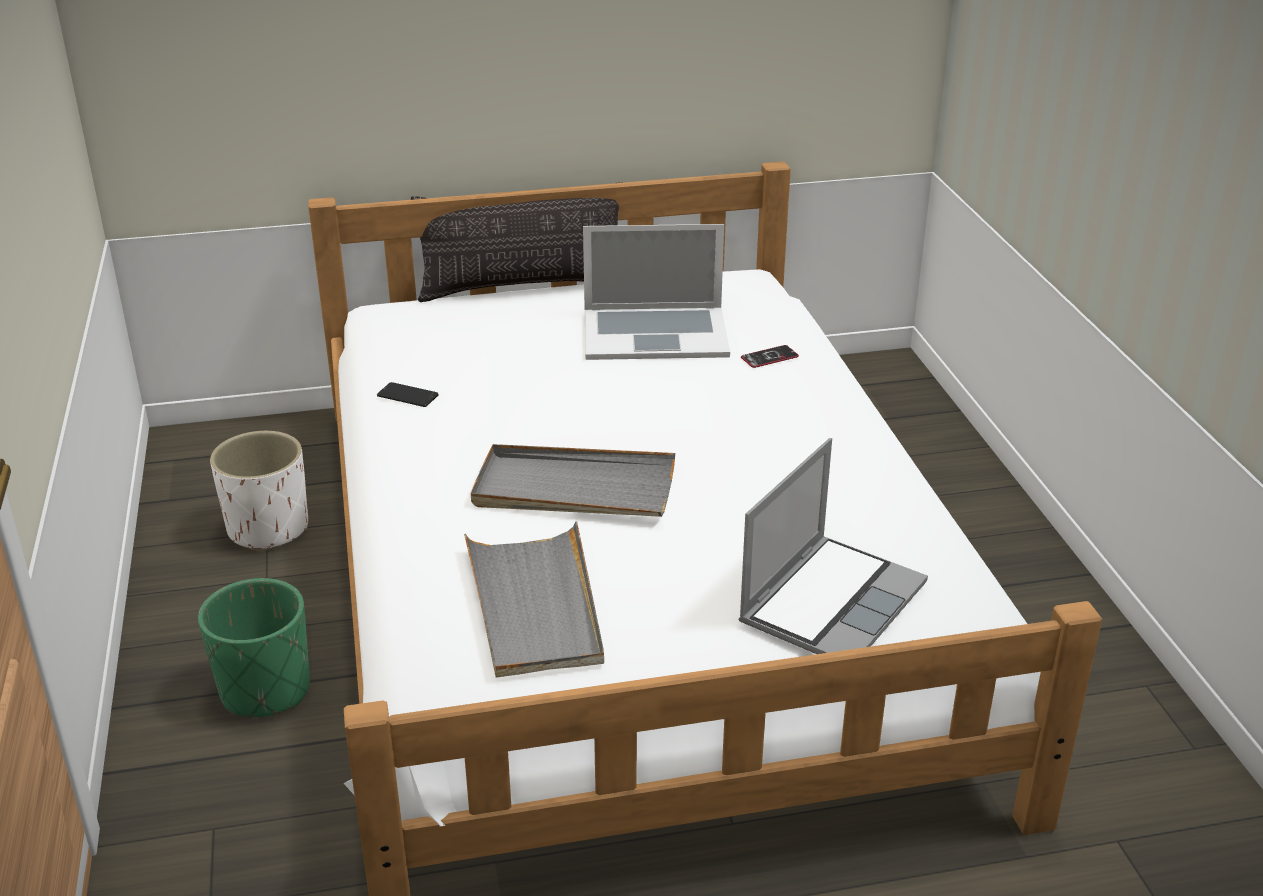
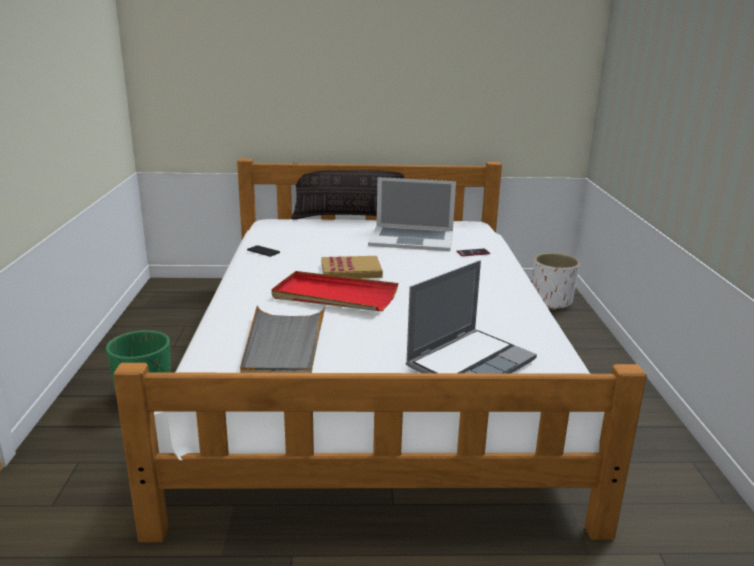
camera: 10 degrees right, 10 degrees down
(268, 528) = (186, 324): white planter -> white planter (551, 302)
(573, 489) = (334, 296): grey tray -> red tray
(579, 425) = (351, 270): none -> book

